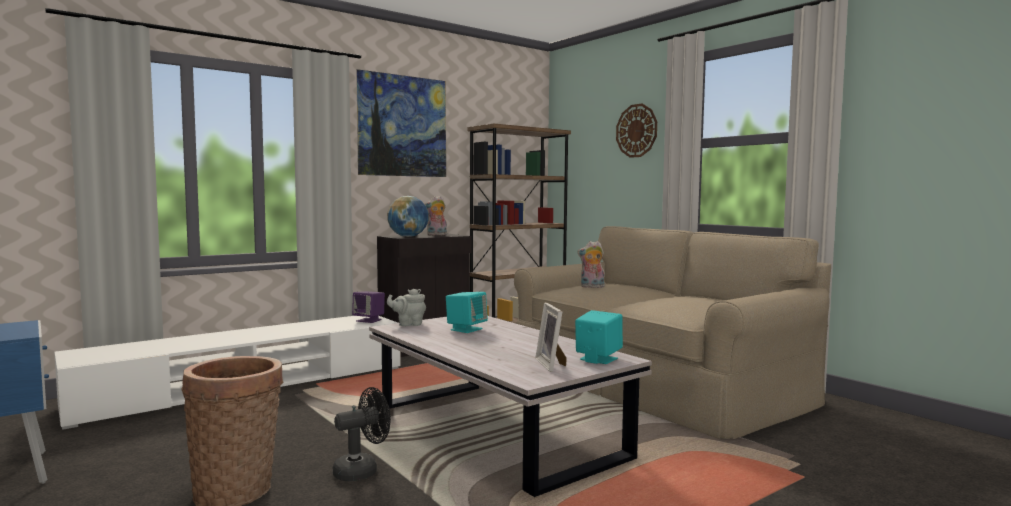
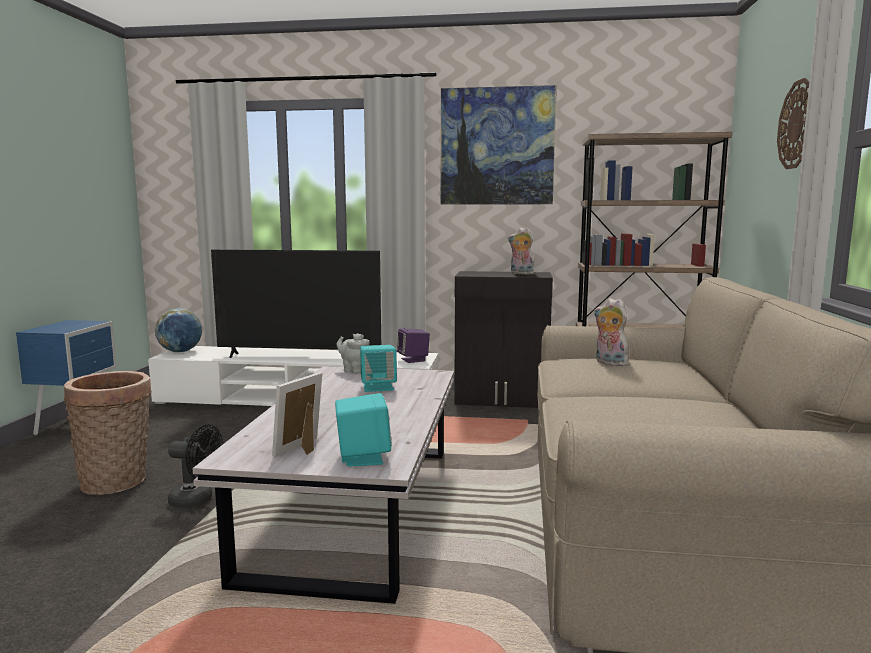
camera: 45 degrees right, 5 degrees up
(253, 336) = (299, 357): none -> television
(408, 237) = (477, 274): globe -> globe (180, 351)

